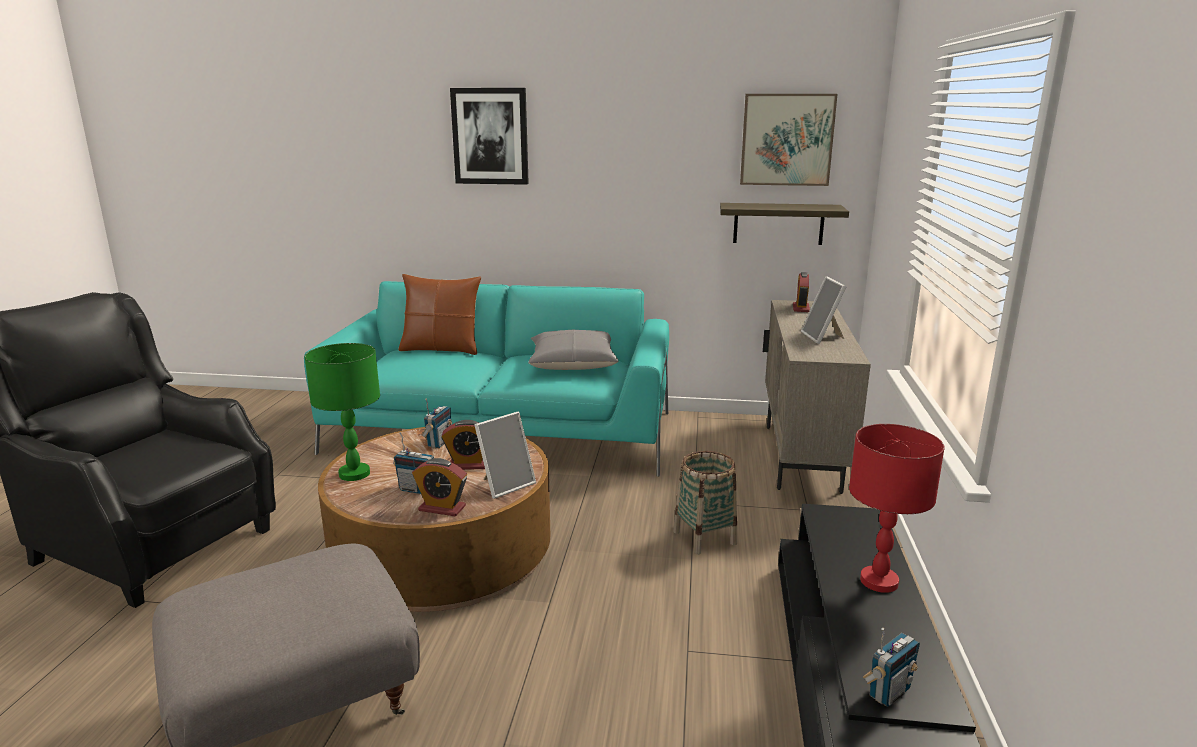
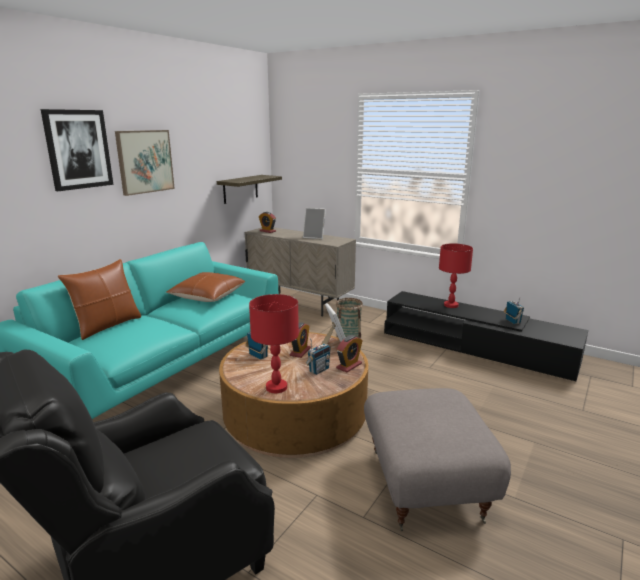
camera: 65 degrees left, 0 degrees up
(355, 474) = (276, 387): green table lamp -> red table lamp
(572, 363) = (207, 296): grey pillow -> brown pillow
(787, 140) = (238, 141): picture -> picture (145, 161)

